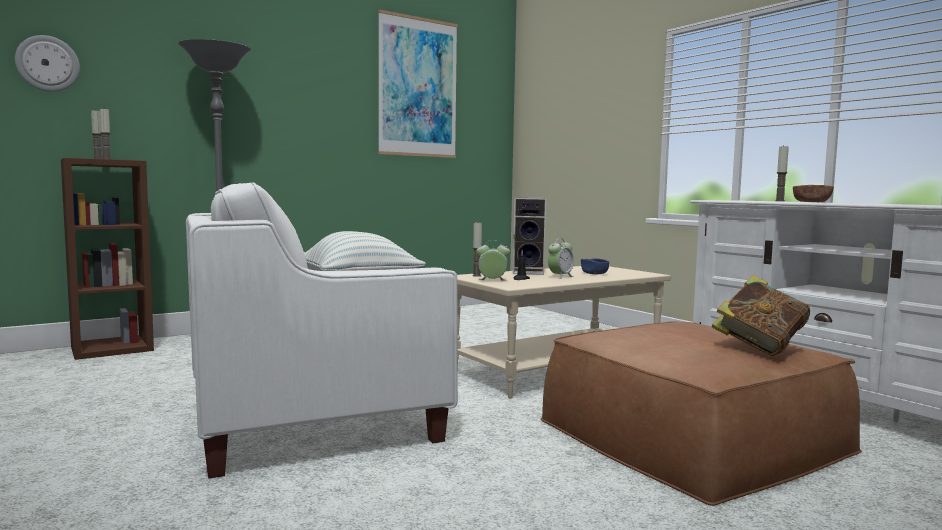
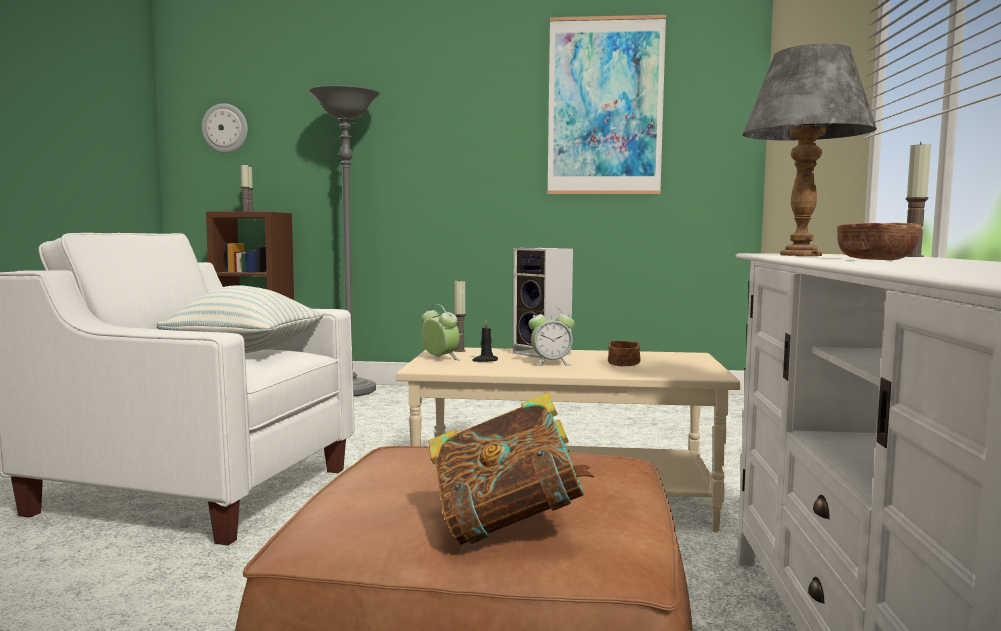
camera: 40 degrees right, 0 degrees up
(594, 273) = (623, 365): blue bowl -> brown bowl
(745, 200) = (801, 255): none -> grey table lamp

